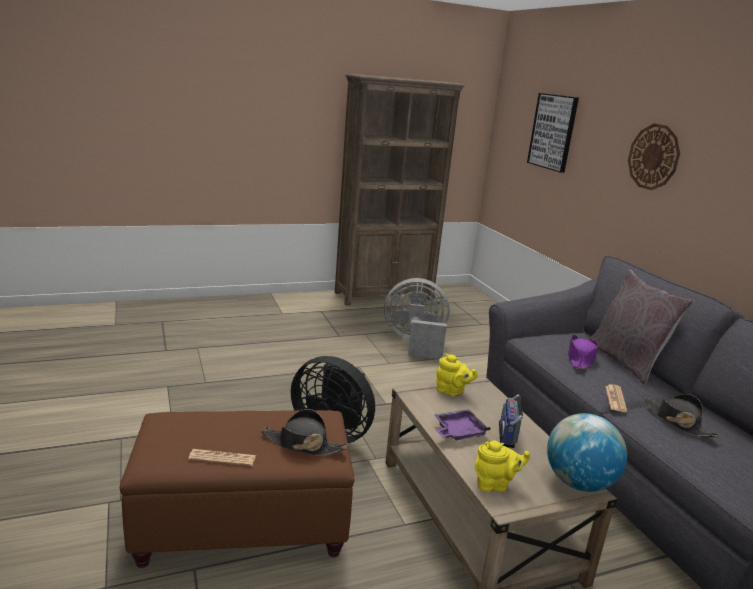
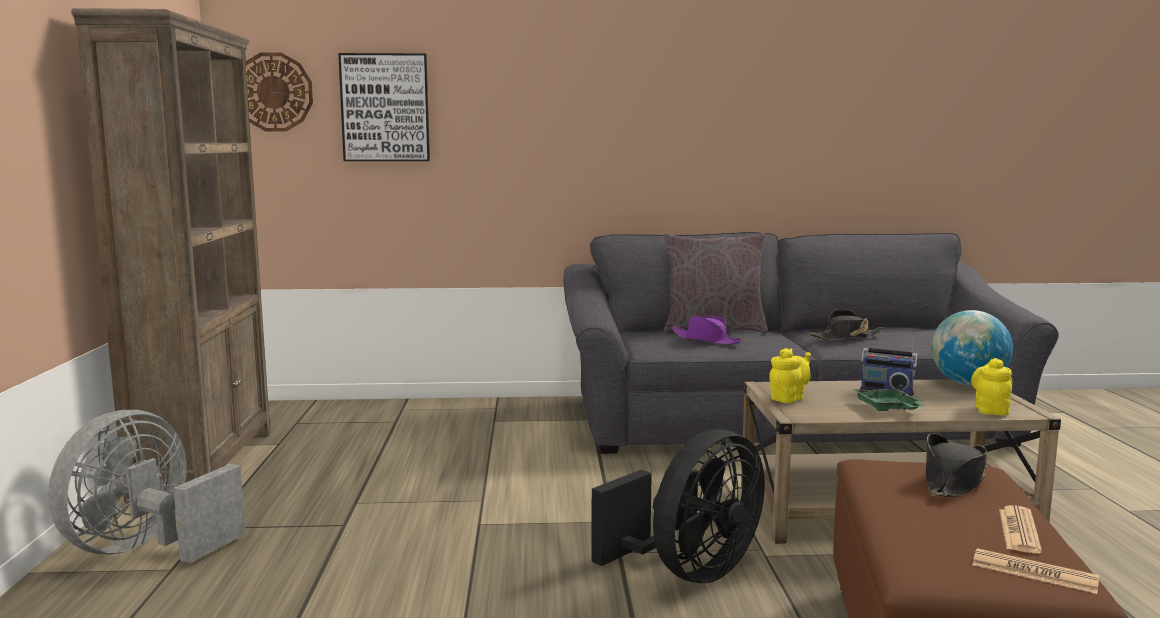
camera: 70 degrees left, 10 degrees down
(415, 343) = (424, 472): grey fan -> grey fan (146, 549)
(458, 432) = (888, 409): purple tray -> green tray
(615, 399) = (801, 346): newspaper -> newspaper (1034, 572)
(653, 157) = (585, 113): wall clock -> wall clock (274, 92)

